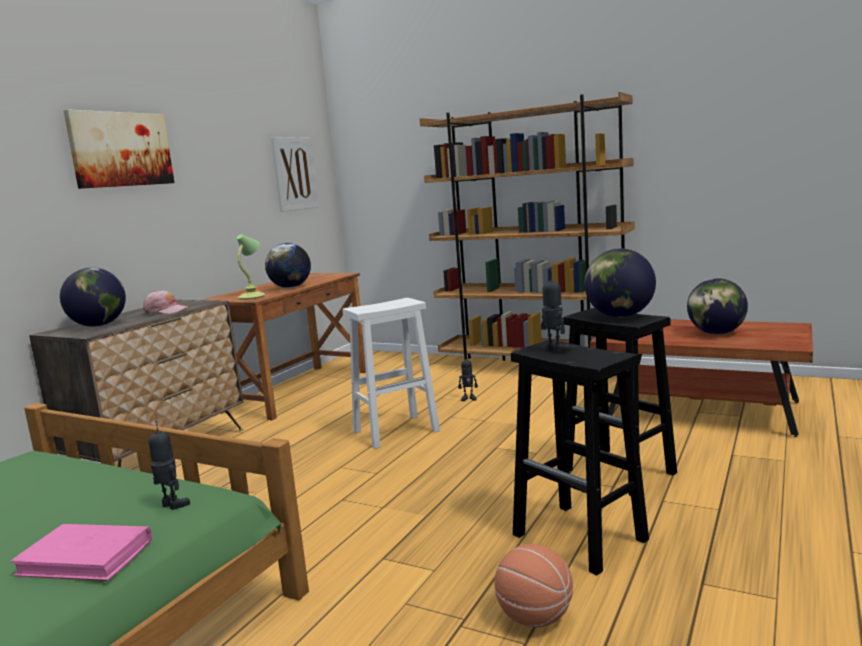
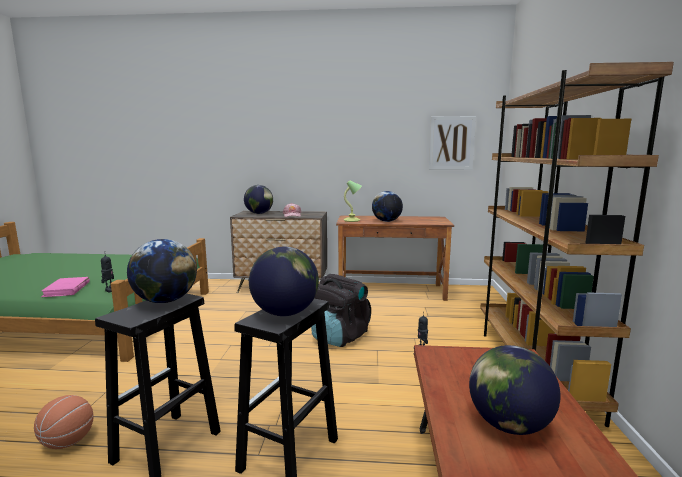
camera: 65 degrees right, 0 degrees up
(121, 149) = (307, 125): picture -> none
(397, 431) = (339, 337): white stool -> black backpack
(555, 349) = (165, 301): toy robot -> globe

